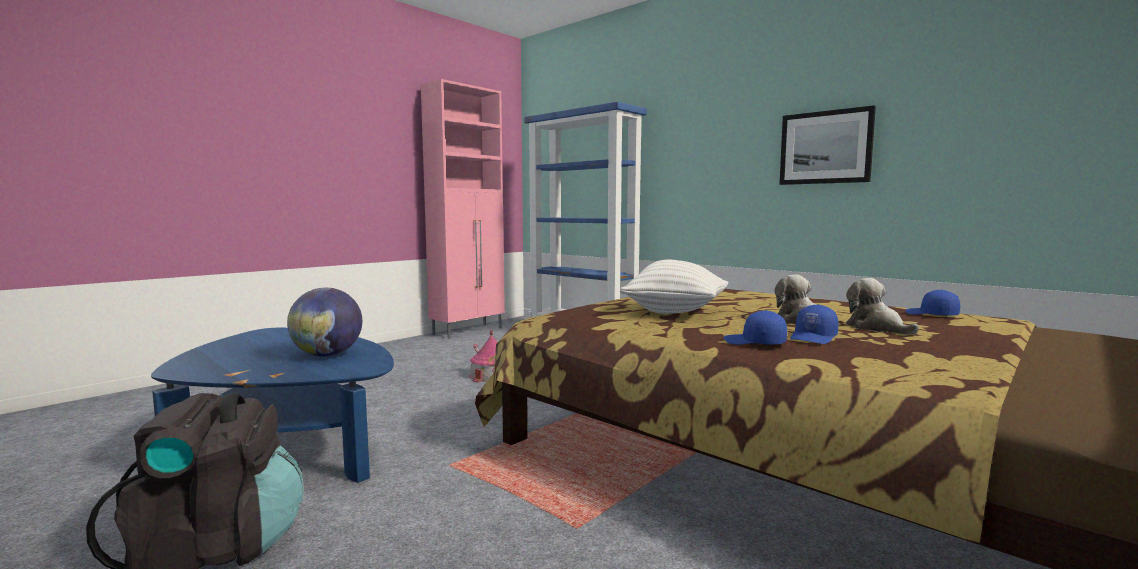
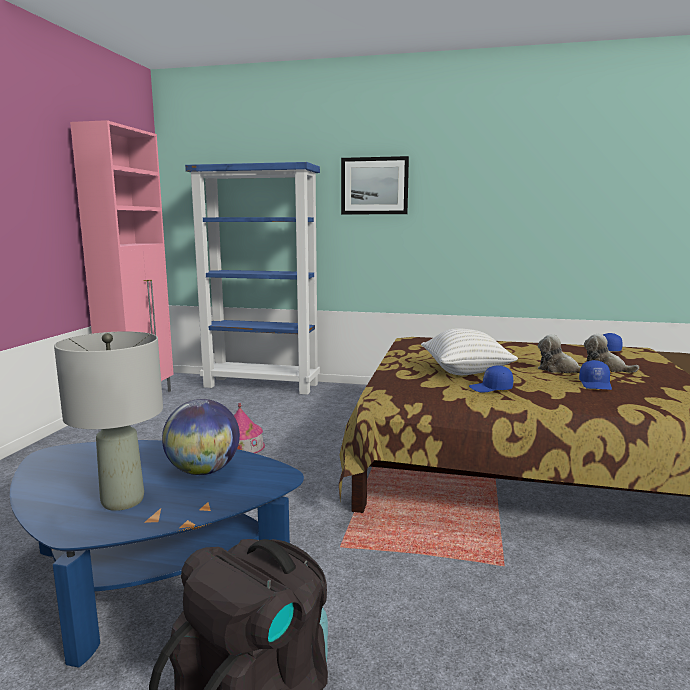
camera: 30 degrees left, 5 degrees up
(240, 361) = (122, 501): none -> grey table lamp
(754, 343) = (575, 395): blue cap -> blue cap (491, 389)
(825, 147) = (486, 216): picture -> picture (374, 186)

